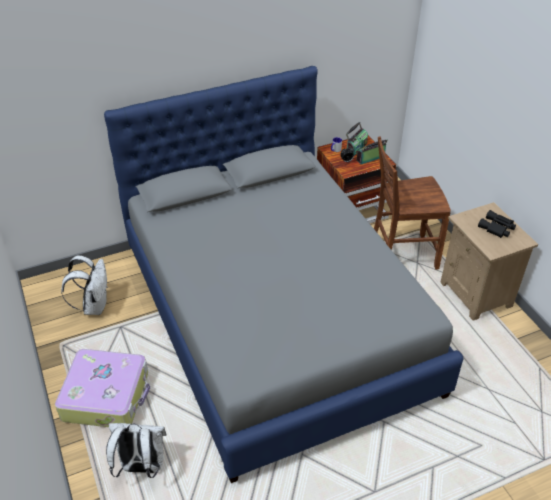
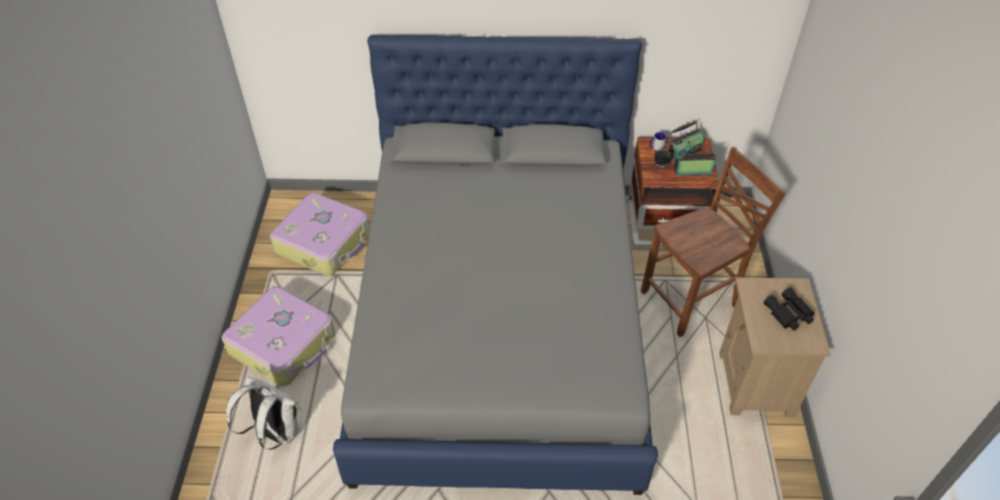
camera: 25 degrees right, 5 degrees up
(94, 305) = (324, 242): white backpack -> suitcase
(401, 254) = (692, 300): brown chair -> brown chair turned 135 degrees clockwise

